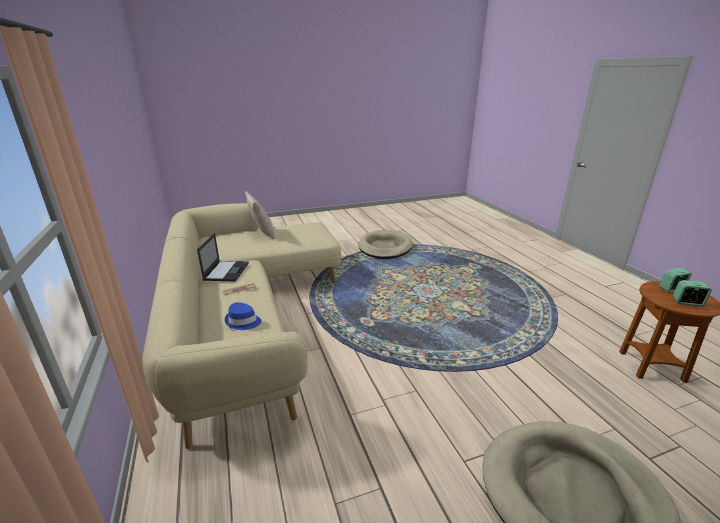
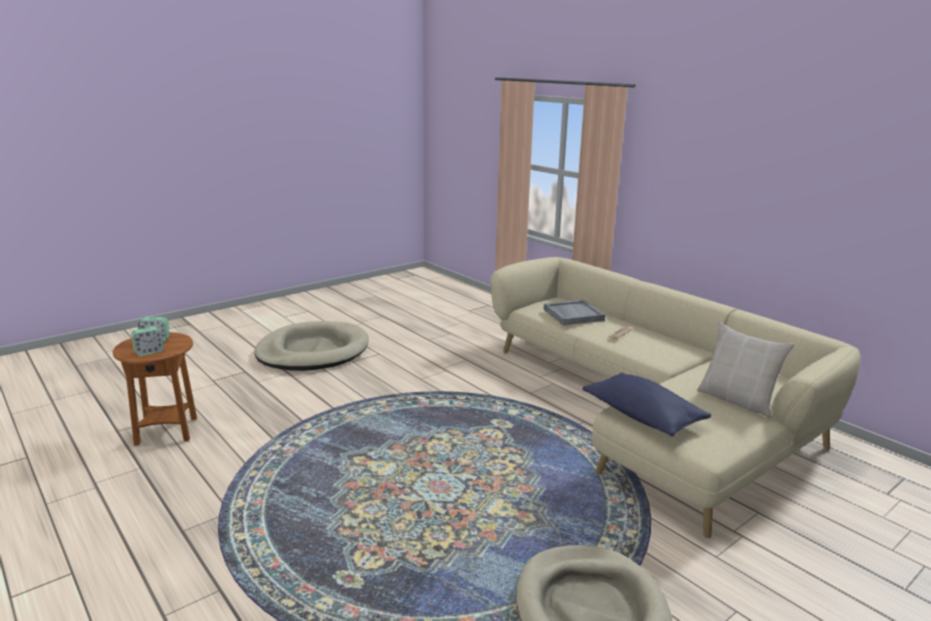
camera: 160 degrees right, 5 degrees down
(226, 271) = (669, 347): laptop -> none
(243, 322) = (572, 314): blue hat -> grey tray
(321, 236) = (642, 416): none -> blue pillow

